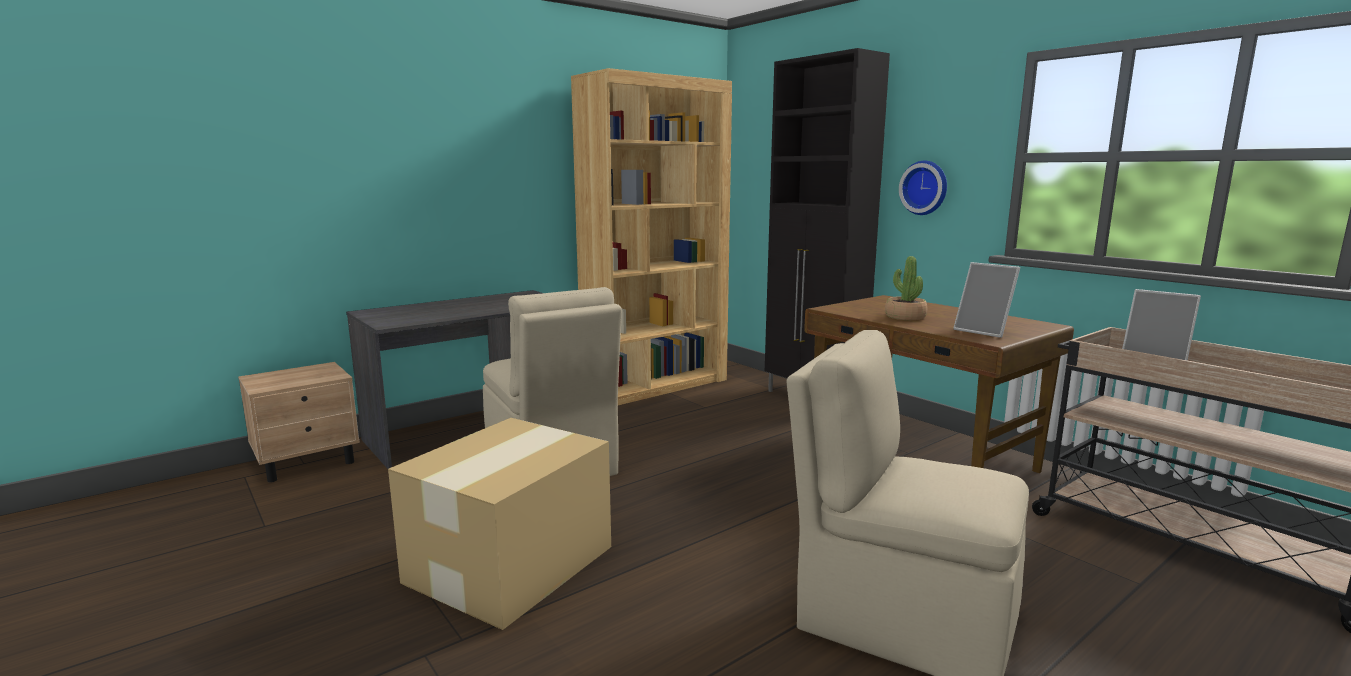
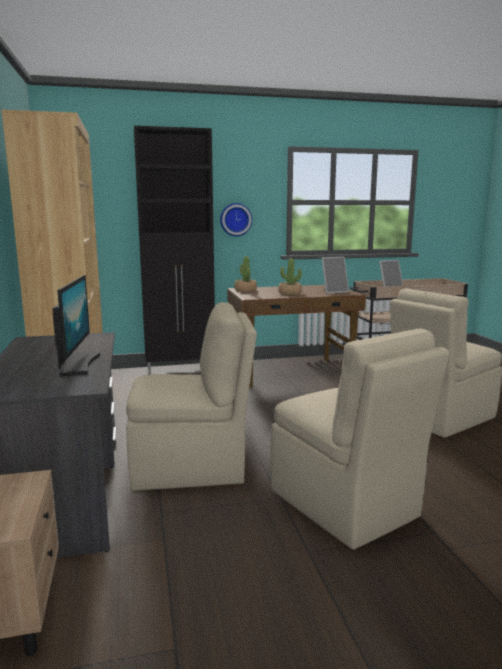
camera: 65 degrees left, 0 degrees up
(453, 313) = (77, 364): none -> monitor
(507, 565) = (345, 505): cardboard box -> beige chair
(880, 301) = (245, 290): none -> potted plant

